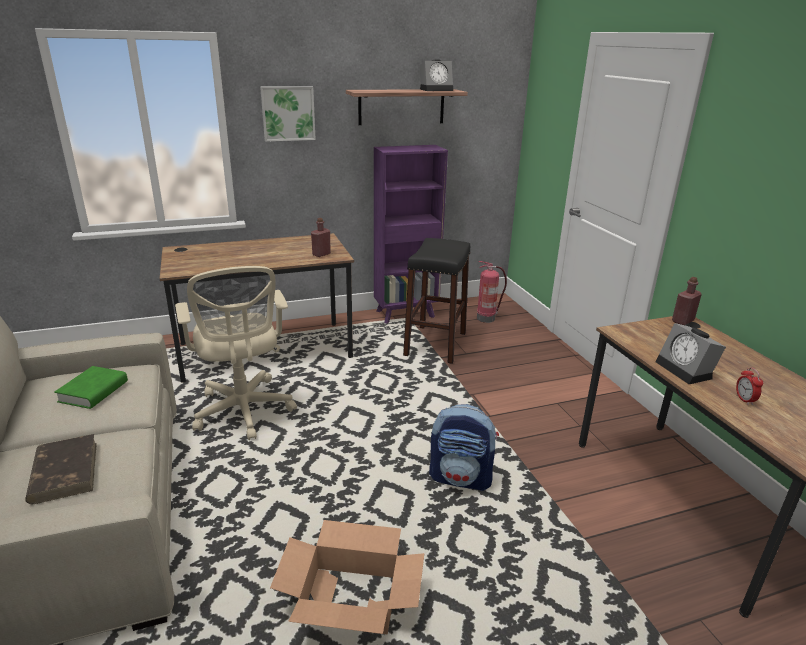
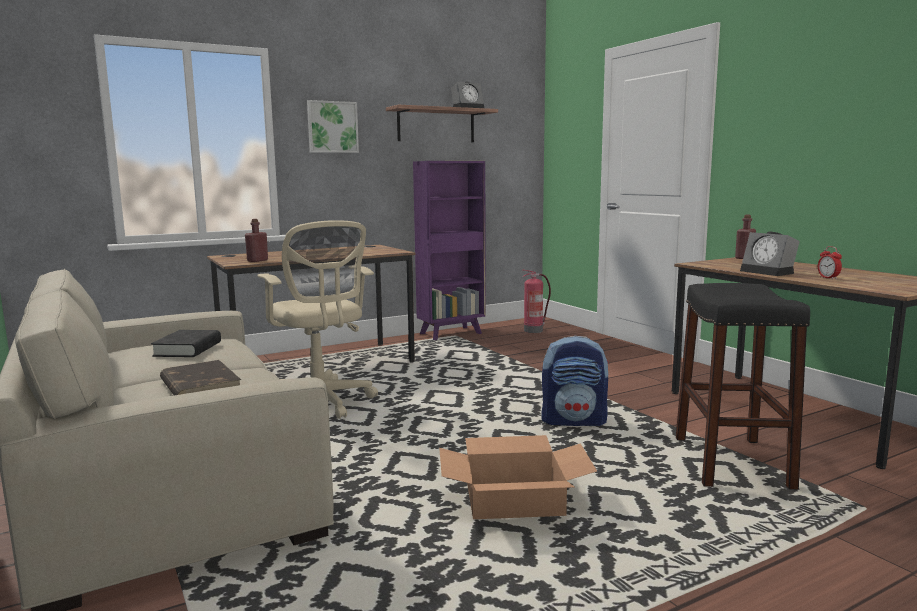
camera: 10 degrees left, 15 degrees down
(93, 392) = (188, 349): green book -> black book
(321, 254) = (379, 251): red bottle -> red bottle (257, 260)
(435, 344) = (493, 348): black stool -> black stool (731, 462)

